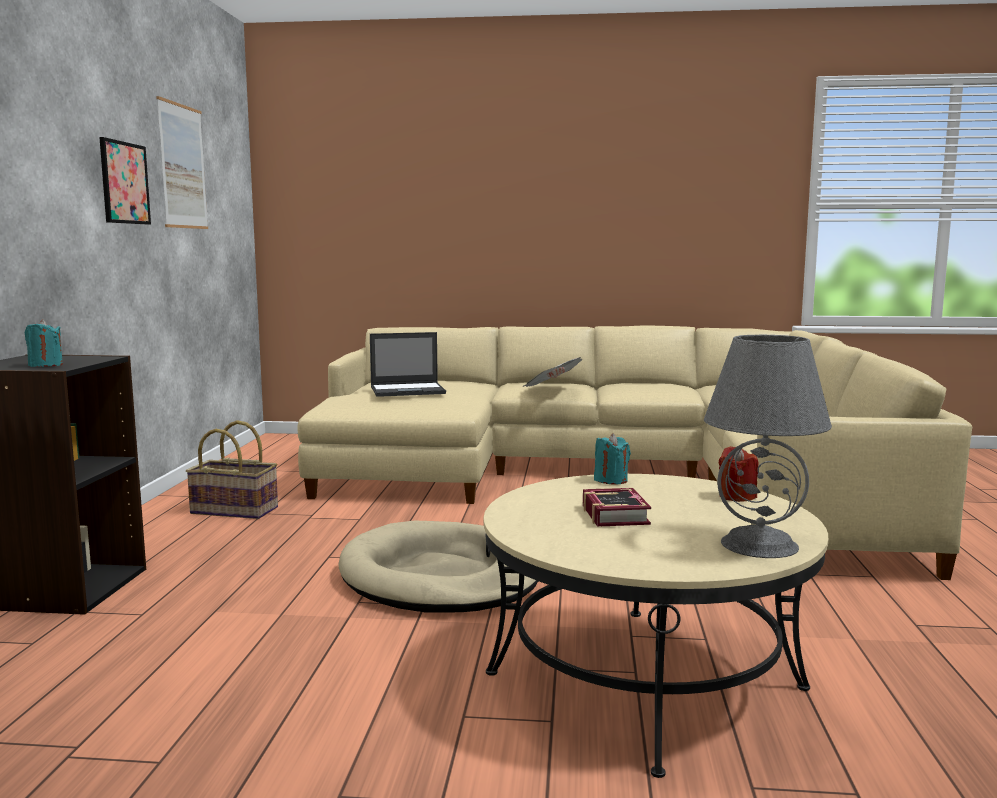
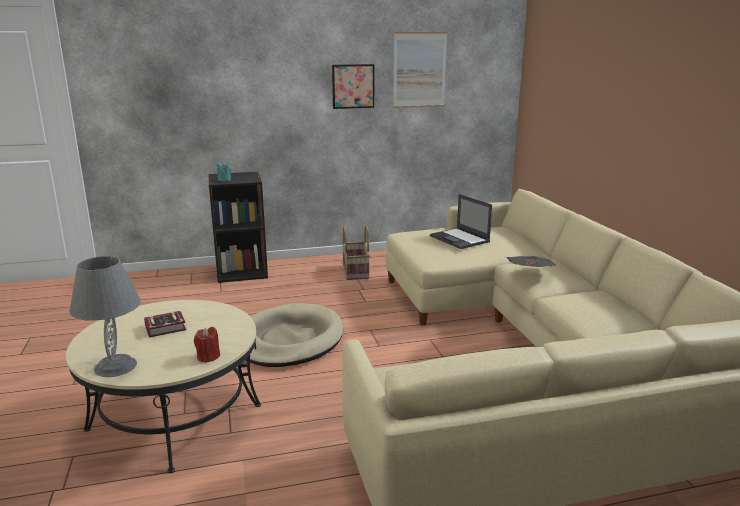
camera: 70 degrees right, 10 degrees up
(611, 480) = (235, 320): turquoise candle -> none

